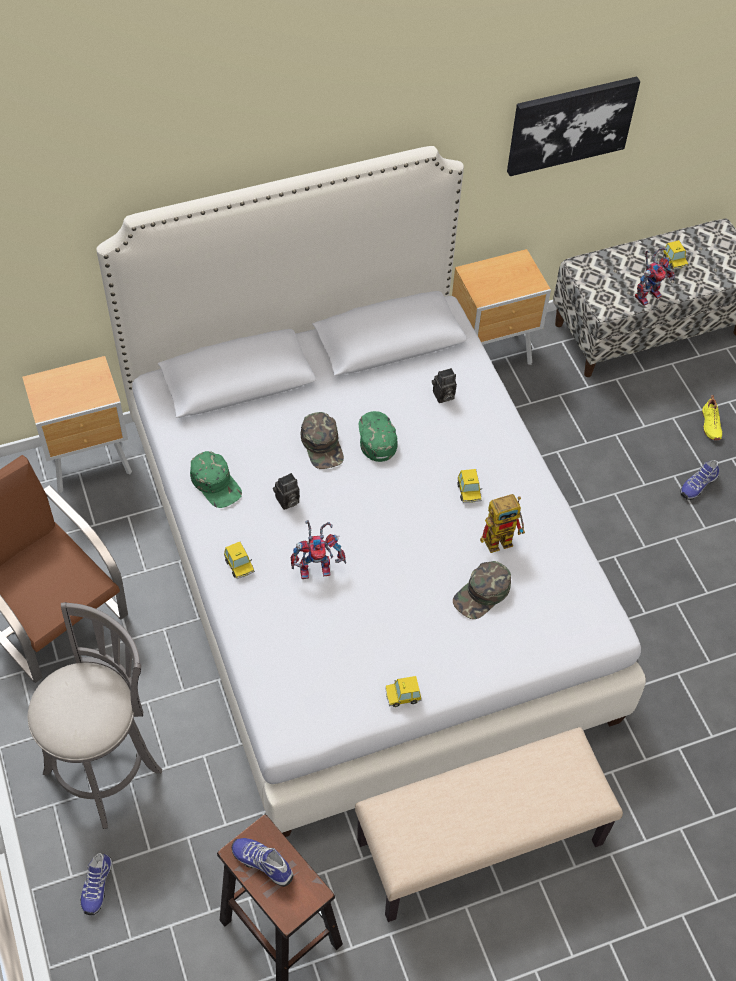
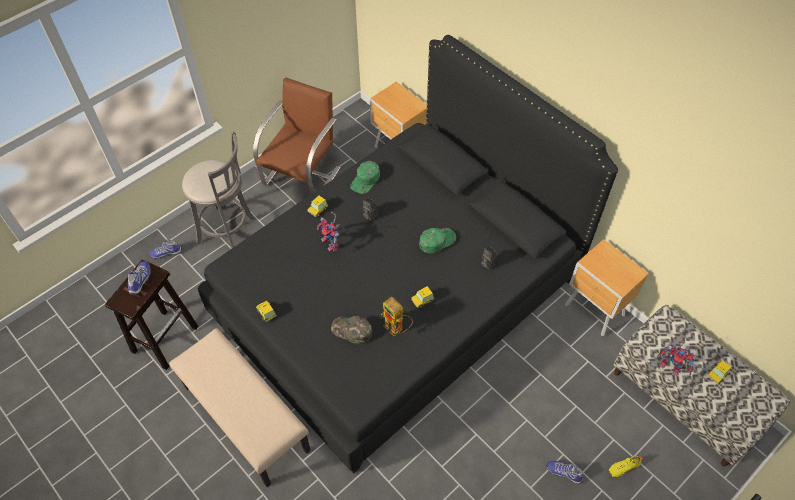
camera: 70 degrees right, 0 degrees up
(322, 445) = (417, 217): green cap -> none
(363, 567) = (397, 297): white bed -> black bed
(570, 124) = (703, 218): picture -> none

